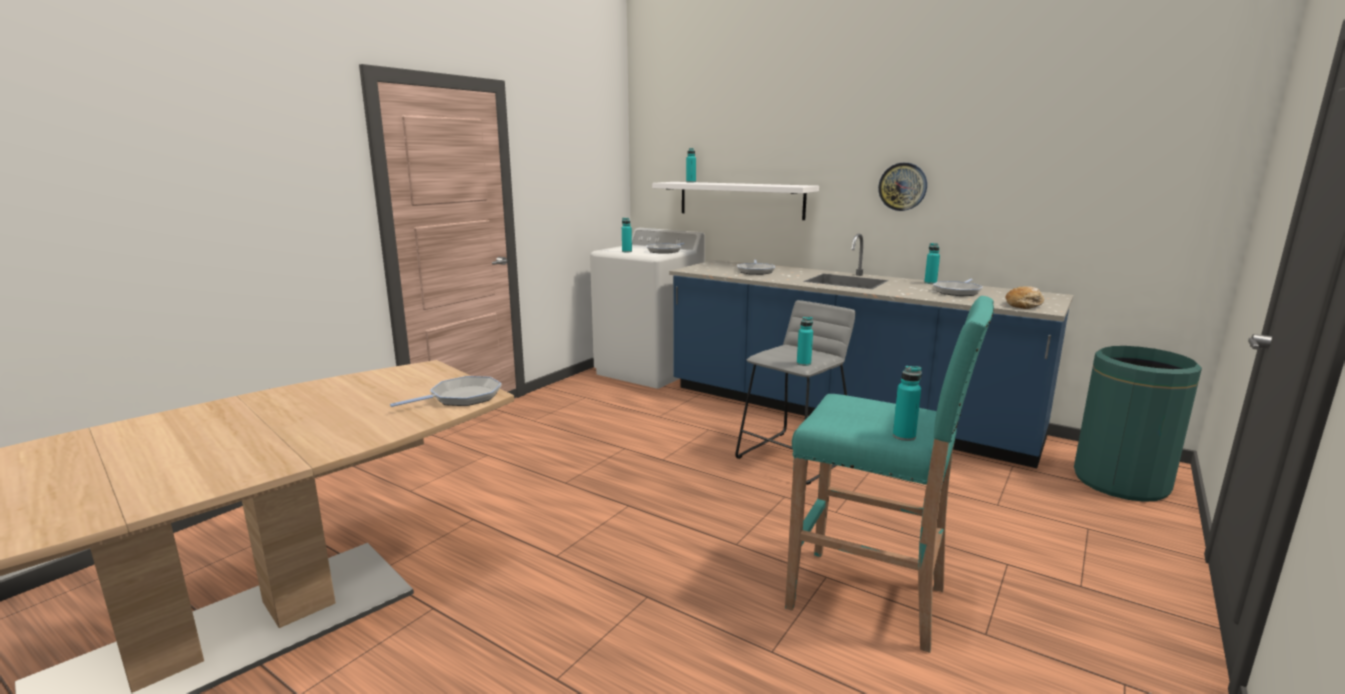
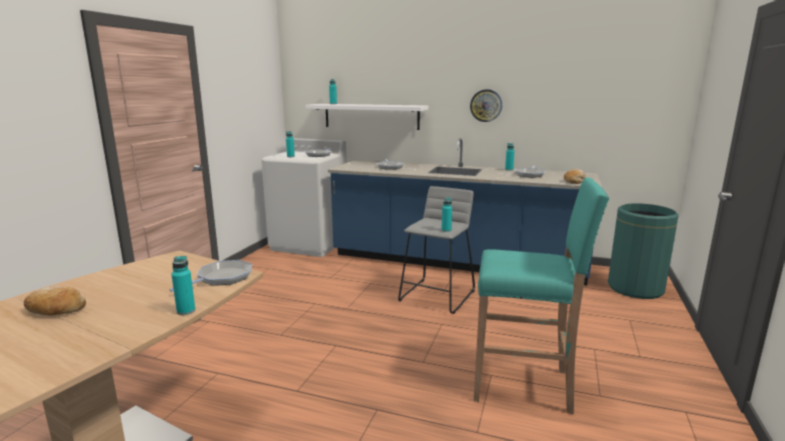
camera: 15 degrees left, 0 degrees up
(266, 414) = (55, 310): none -> bread
(904, 436) = (552, 273): turquoise bottle -> turquoise bottle (186, 311)

